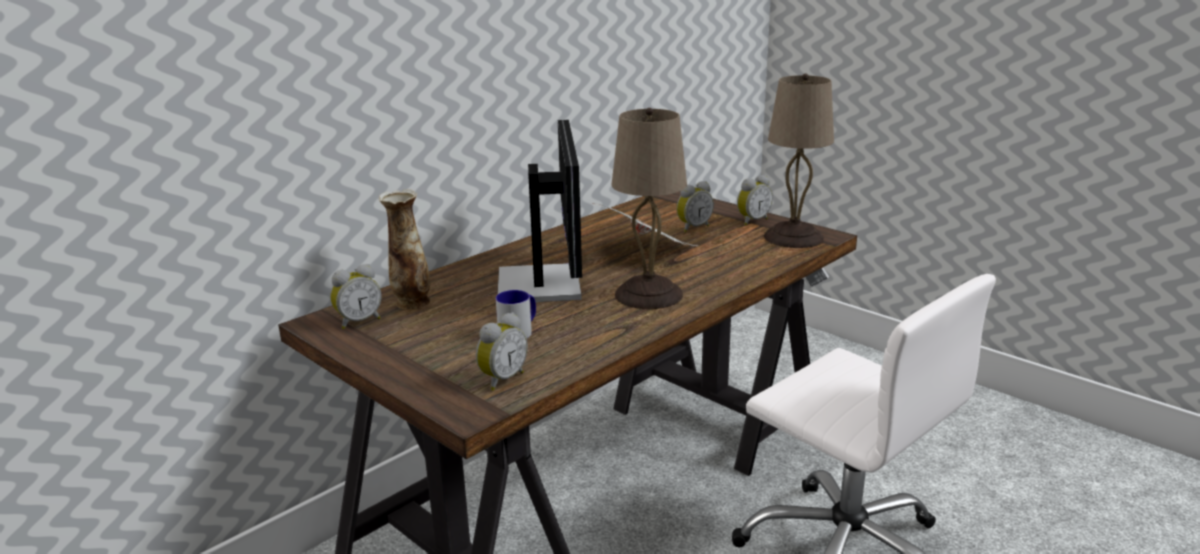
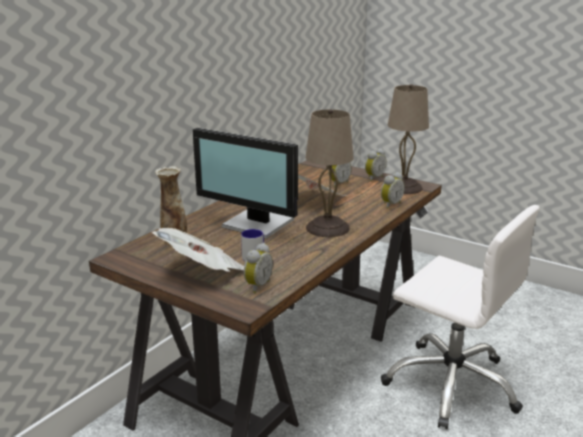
camera: 10 degrees left, 0 degrees up
(358, 321) = (144, 255): alarm clock -> alarm clock (390, 205)
(431, 351) = (203, 272): none -> newspaper
(543, 284) = (257, 225): monitor -> monitor turned 135 degrees clockwise

